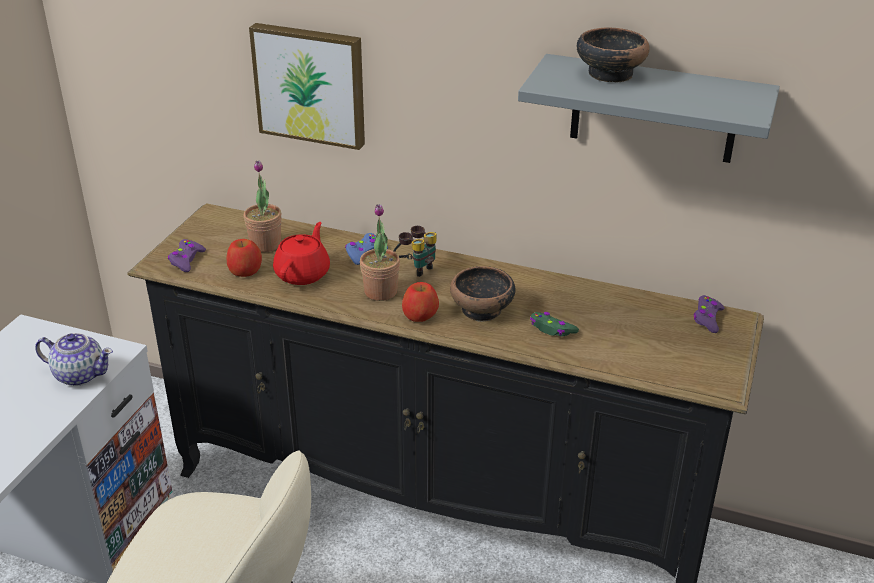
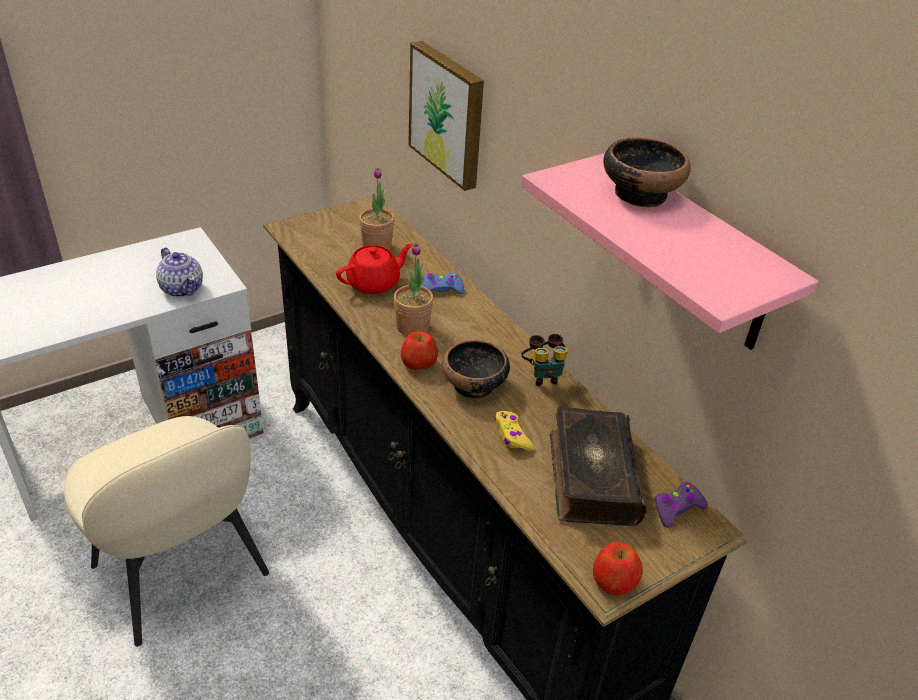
camera: 35 degrees right, 5 degrees up
(186, 260) = (308, 233): purple game controller -> none
(245, 270) = (337, 260): apple -> apple (614, 580)
(416, 267) = (466, 321): binoculars -> binoculars (543, 375)
(552, 329) = (512, 435): green game controller -> yellow game controller
(635, 328) = (591, 477): none -> book
(654, 109) = (693, 254): grey shelf -> pink shelf

